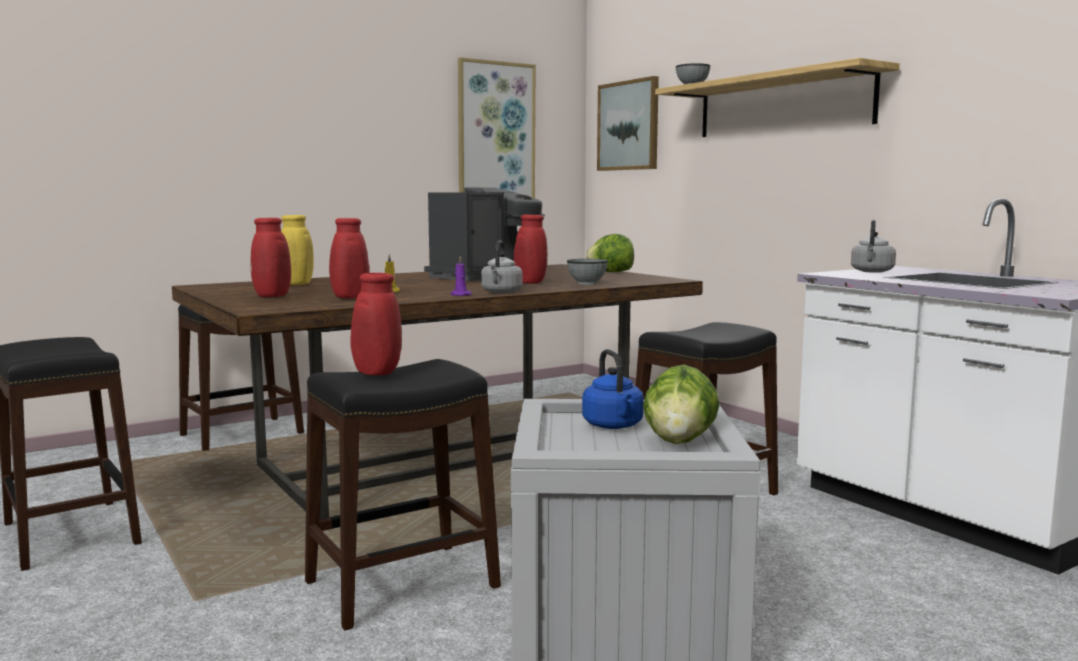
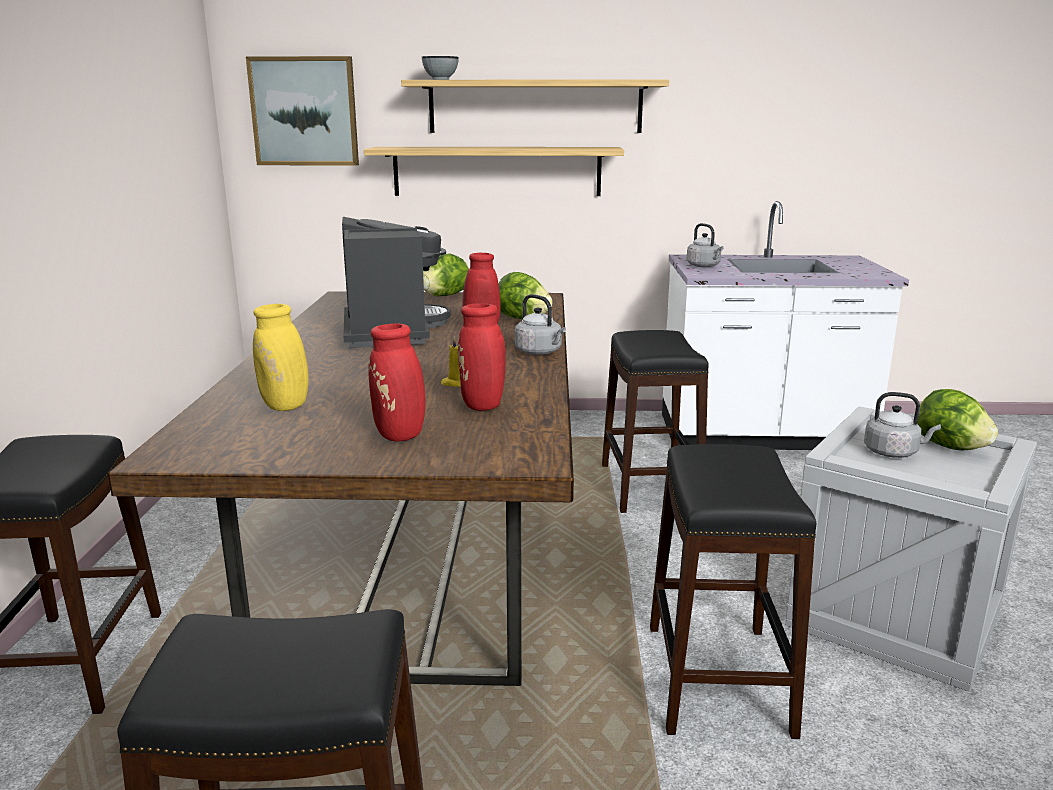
camera: 55 degrees left, 10 degrees up
(373, 374) = (742, 484): red vase -> none
(460, 295) = (536, 367): purple candle -> none
(496, 133) = (161, 122): picture -> none
(587, 283) = (522, 319): grey bowl -> lettuce
(614, 426) = (893, 452): blue kettle -> grey kettle
(749, 171) = (497, 171): none -> shelf

